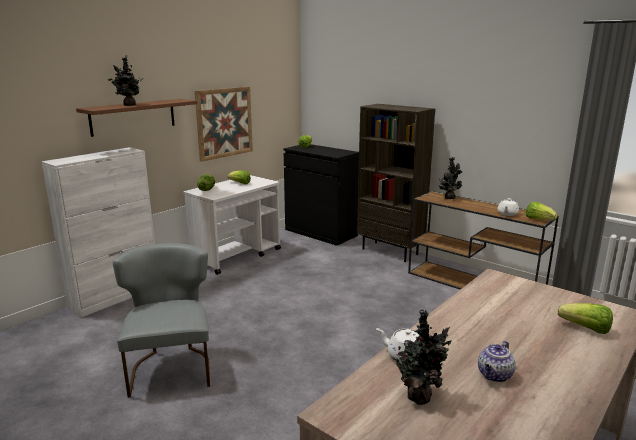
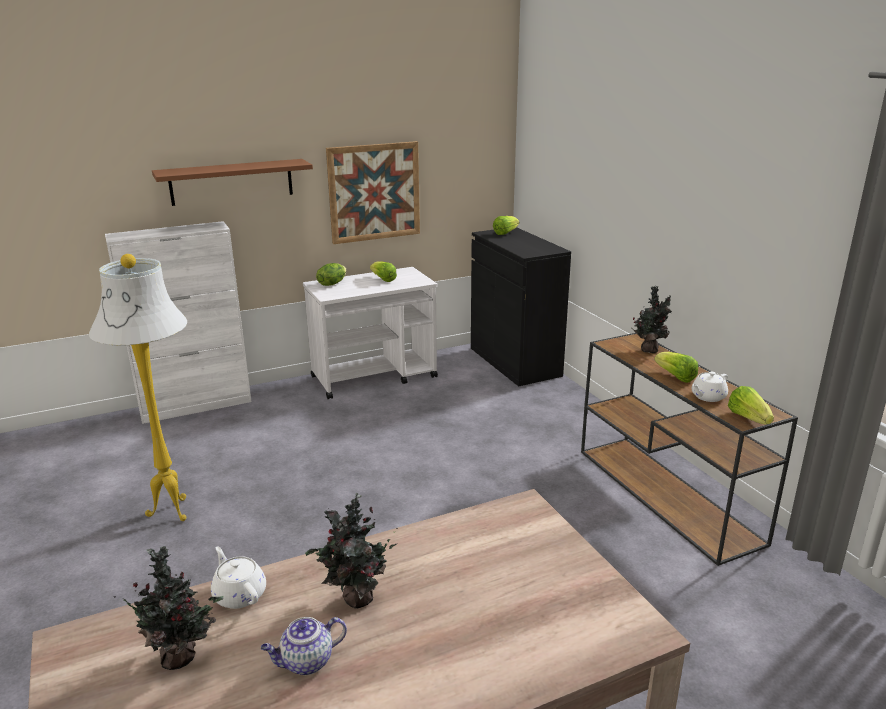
camera: 25 degrees right, 5 degrees up
(129, 105) = (215, 169): potted plant -> potted plant (356, 600)
(171, 367) = (174, 512): grey chair -> white floor lamp
(390, 251) = (587, 411): brown bookcase -> none
(586, 329) = (537, 634): lettuce -> lettuce (675, 377)

